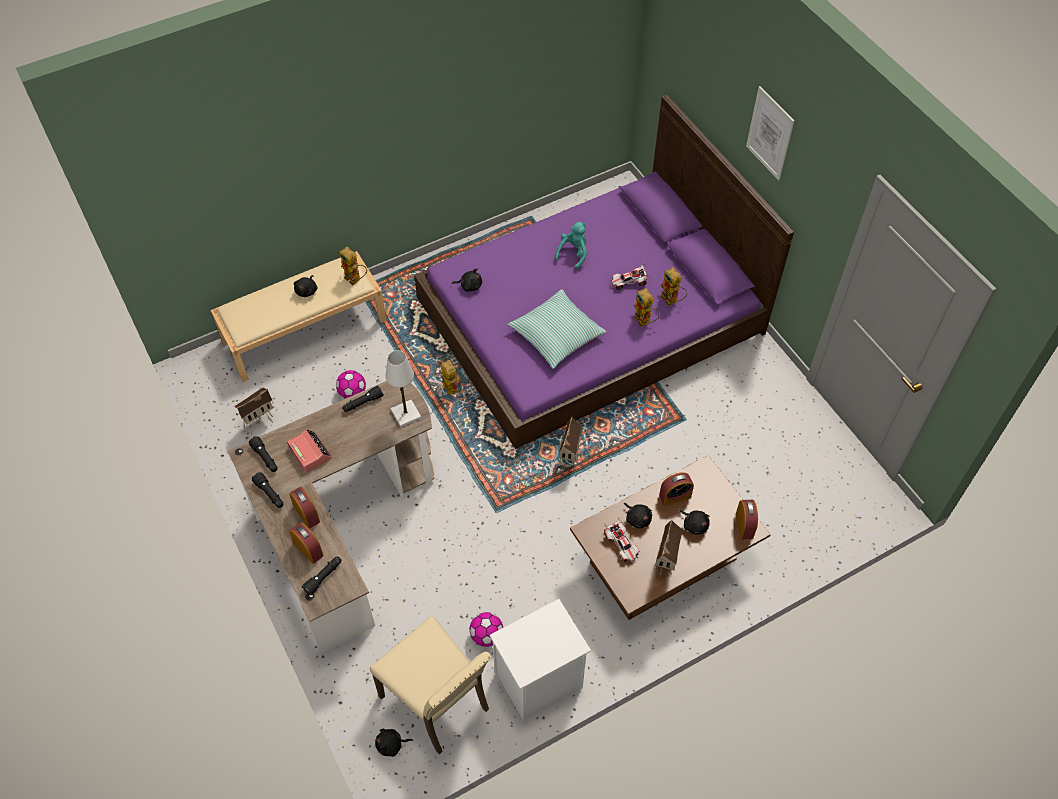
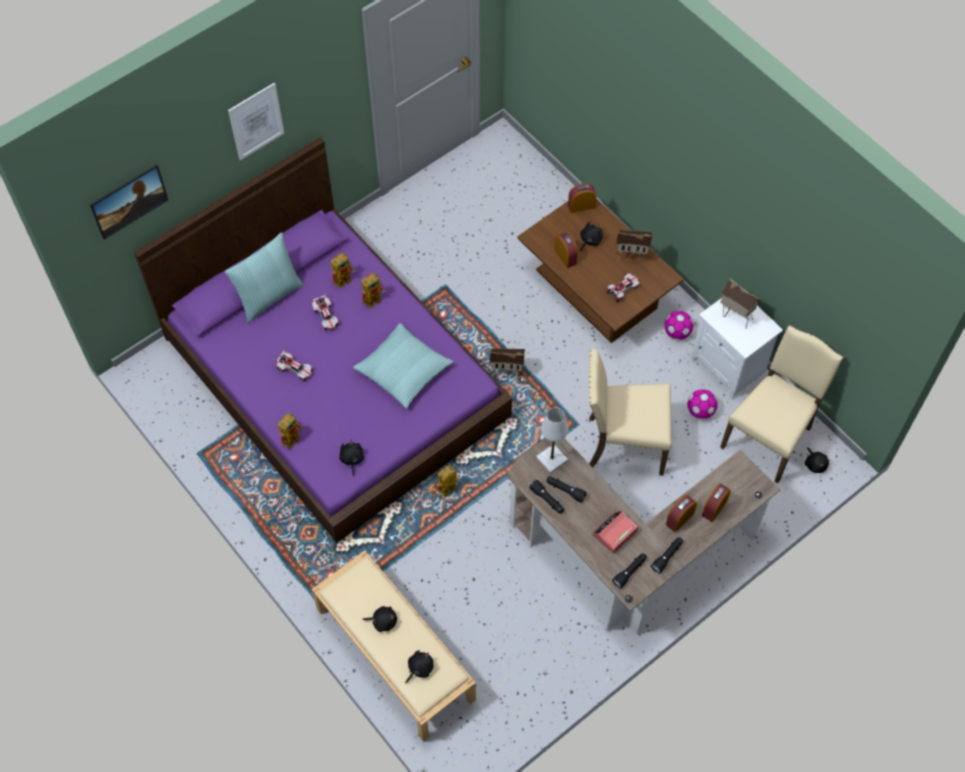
camera: 100 degrees left, 5 degrees up
(259, 422) = (523, 666): toy house -> toy house (735, 317)
(324, 577) = (737, 487): black flashlight -> black flashlight (565, 490)
(352, 393) = (469, 582): football -> football (677, 332)
(355, 280) = (359, 575): toy robot -> toy robot (292, 436)
(464, 550) = (623, 443): none -> beige chair
(573, 254) = (295, 369): turquoise plush toy -> toy car
(637, 518) = (594, 281): black plush toy -> black plush toy (419, 668)
(660, 243) = (269, 295): none -> pillow
(682, 59) = (132, 210): none -> picture

